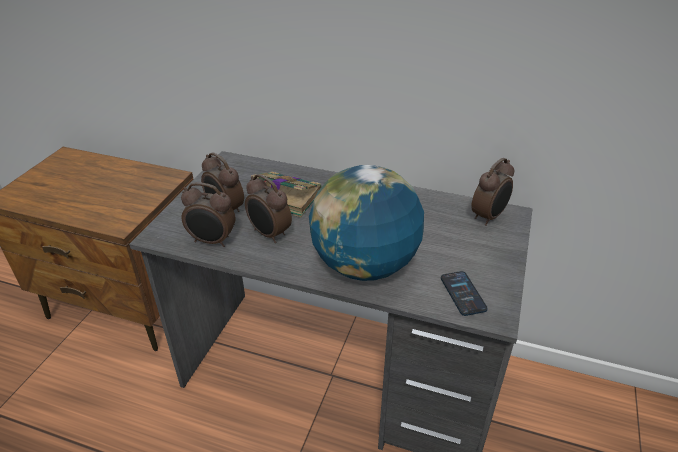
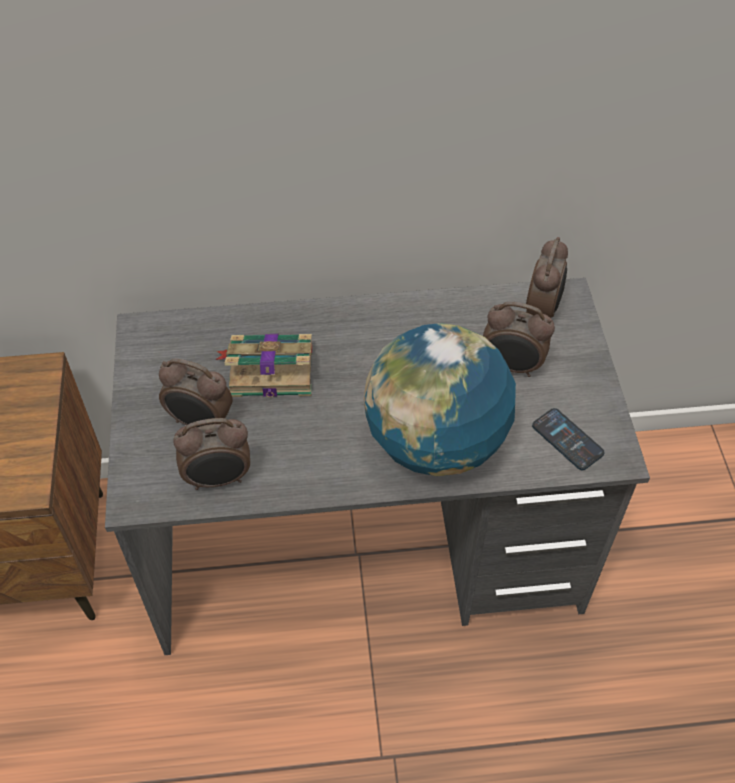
camera: 25 degrees left, 15 degrees up
(269, 234) = (287, 439): alarm clock -> alarm clock (511, 366)

